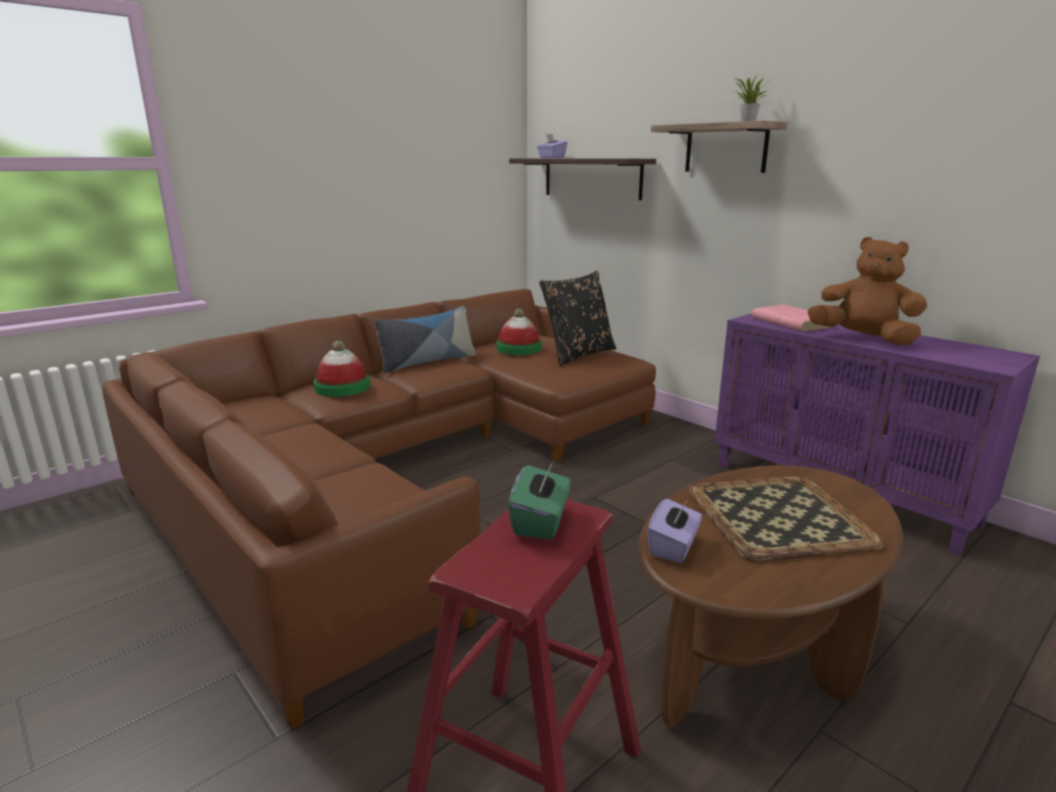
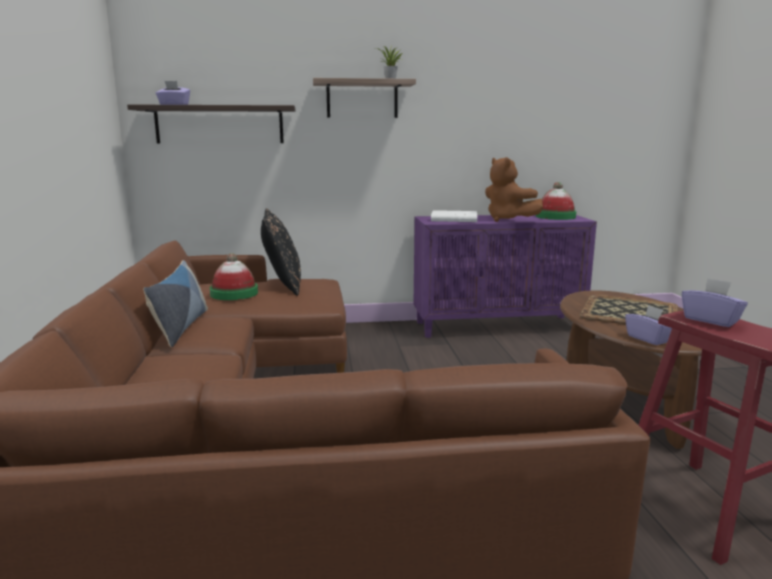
camera: 55 degrees left, 5 degrees down
(342, 387) = (179, 369): hat -> hat (555, 217)
(541, 522) = (711, 320): green tissue box -> purple tissue box
(790, 322) = (453, 219): pink book -> white book
(863, 339) = (508, 220): brown plush toy -> brown plush toy turned 105 degrees counterclockwise

